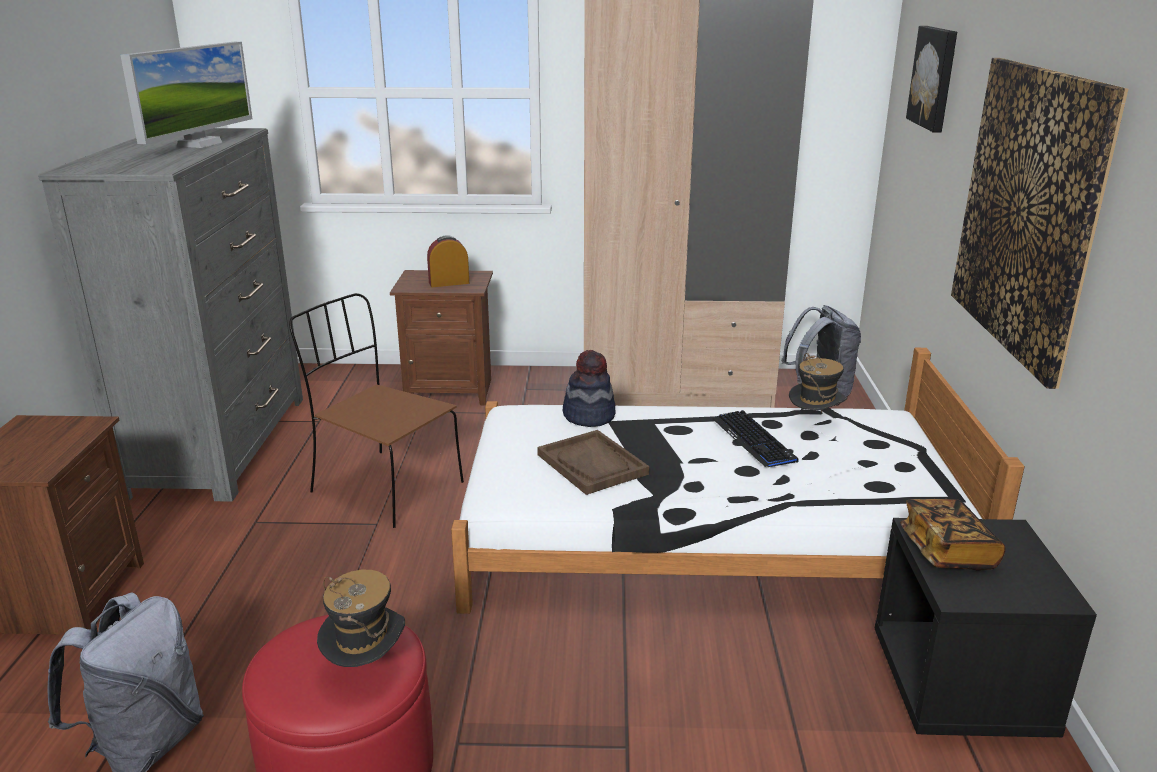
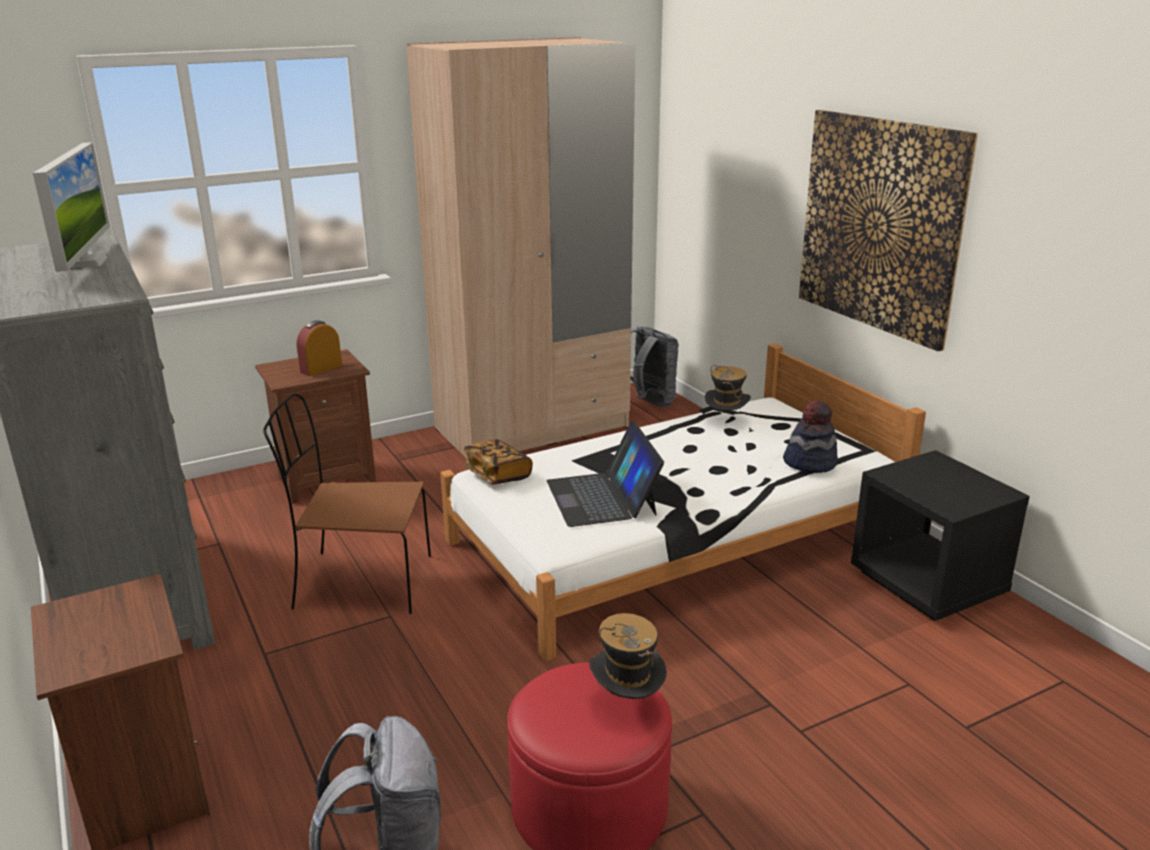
camera: 30 degrees left, 0 degrees up
(589, 416) = (551, 460): hat -> hat (810, 463)
(592, 464) = (602, 497): brown tray -> laptop
(754, 440) = (700, 445): keyboard -> none
(935, 77) = (730, 124): picture -> none
(947, 551) = (917, 484): book -> book (497, 475)

